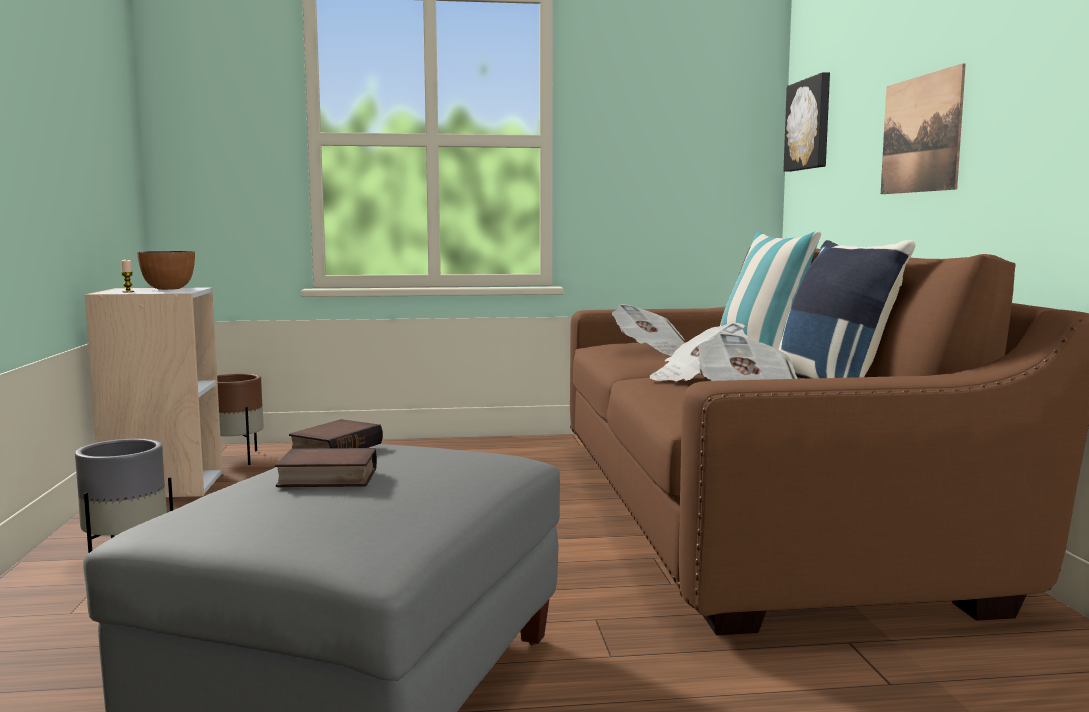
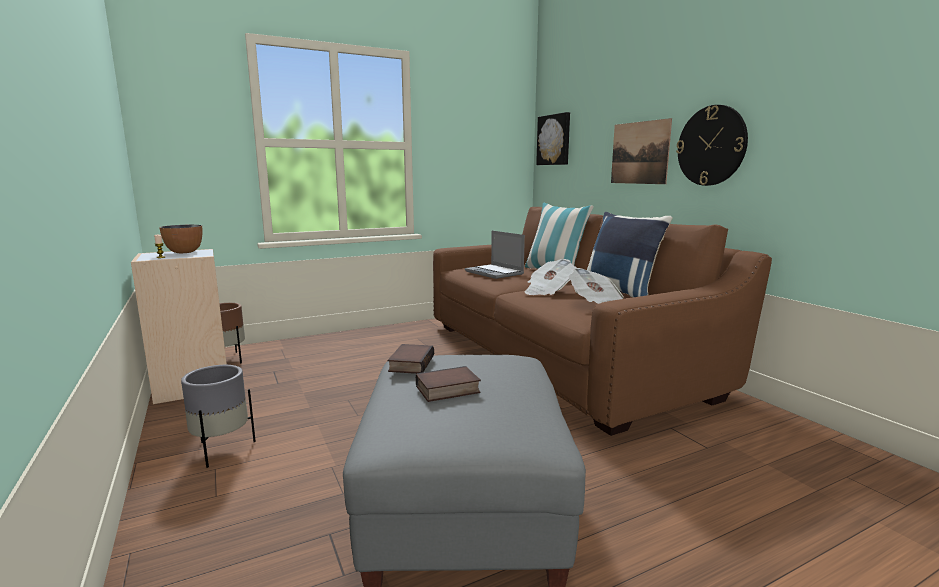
camera: 20 degrees left, 5 degrees up
(650, 351) = (495, 273): newspaper -> laptop
(1022, 108) = (711, 146): none -> wall clock

